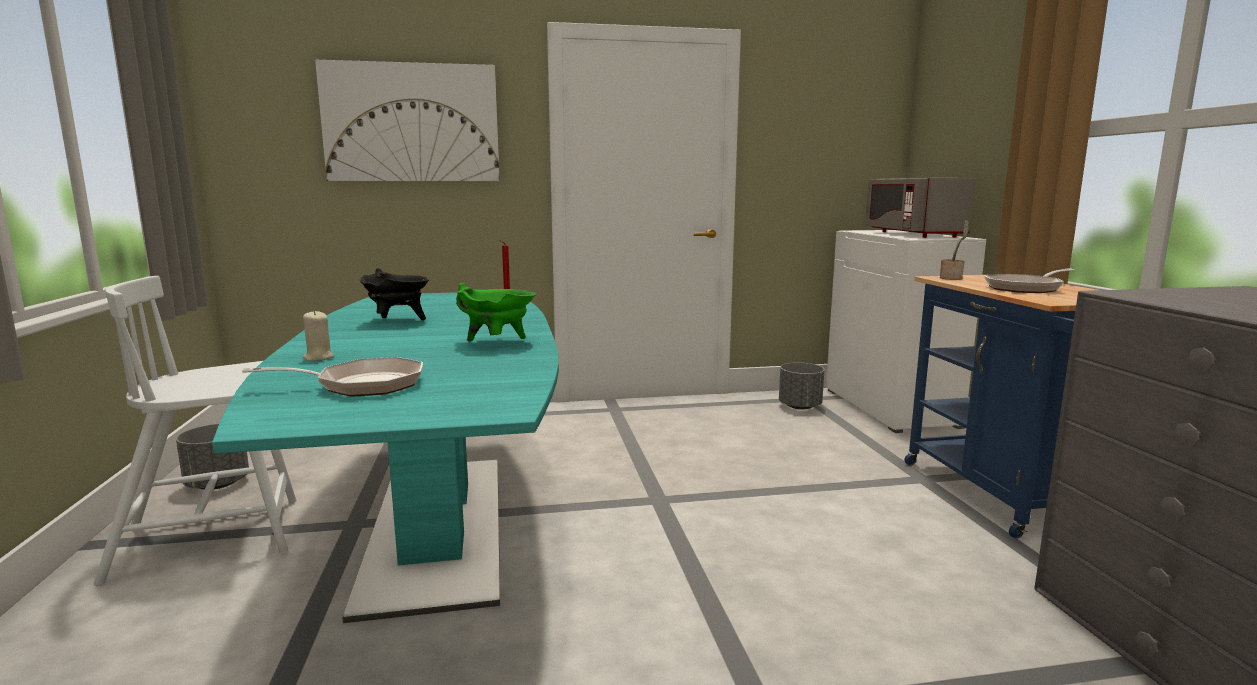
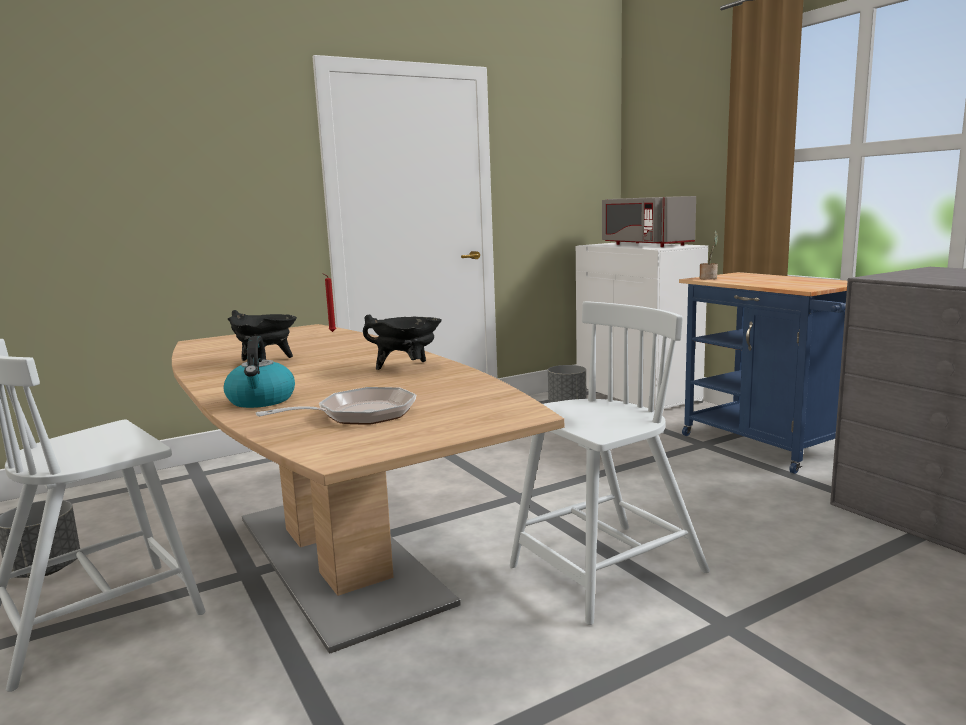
camera: 20 degrees left, 0 degrees up
(318, 358) = (261, 400): beige candle -> kettle
(411, 123) = (180, 157): picture -> none
(438, 525) = (336, 556): turquoise dining table -> brown dining table
(497, 343) = (407, 368): green cooking pot -> black cooking pot
(678, 607) = (605, 571): none -> white chair
(1026, 288) = (772, 281): frying pan -> none

